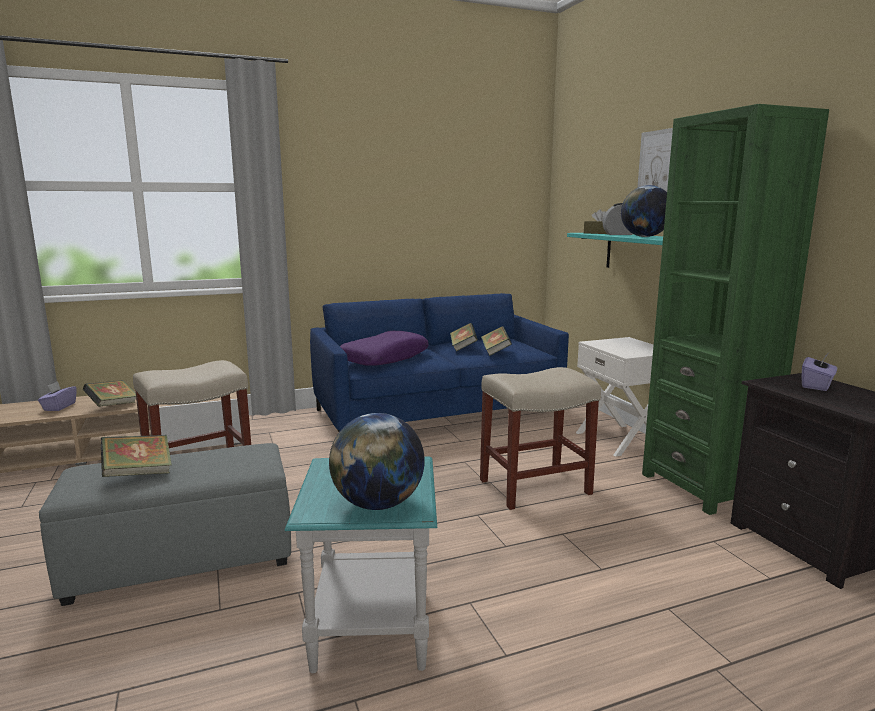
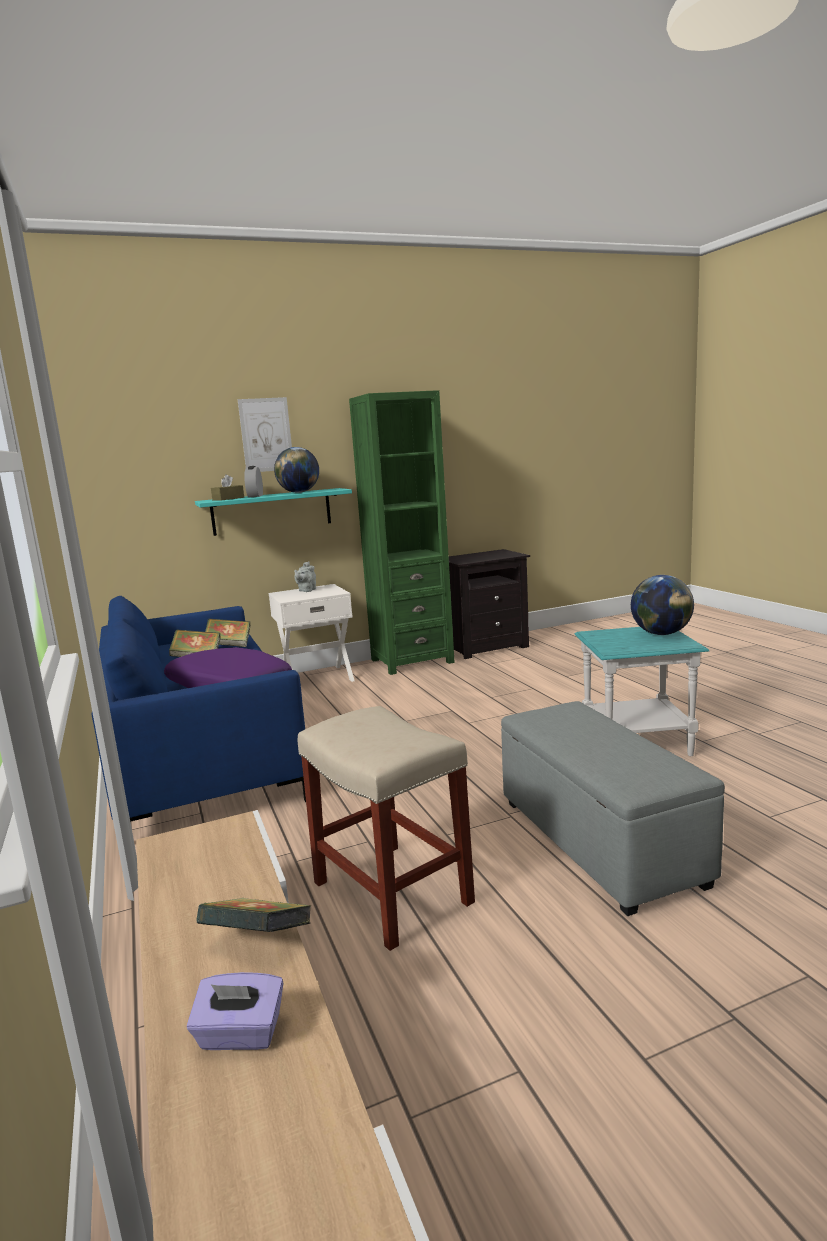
camera: 90 degrees left, 0 degrees up
(138, 474) = (623, 750): book -> none
(536, 486) = (413, 705): beige stool -> none
(638, 345) = (306, 590): none -> grey teapot
(817, 385) = (466, 557): purple tissue box -> none

